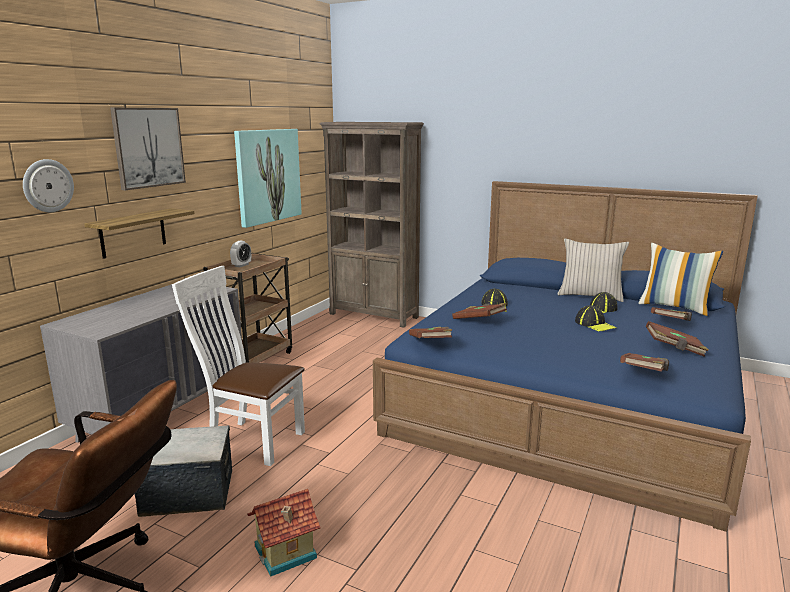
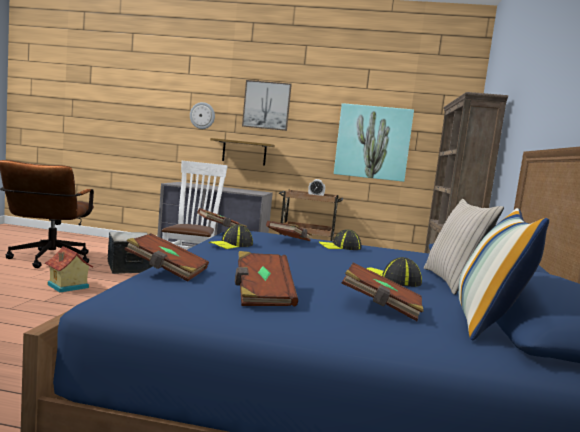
camera: 70 degrees right, 10 degrees down
(595, 325) = (322, 271): cap -> cap (231, 245)

